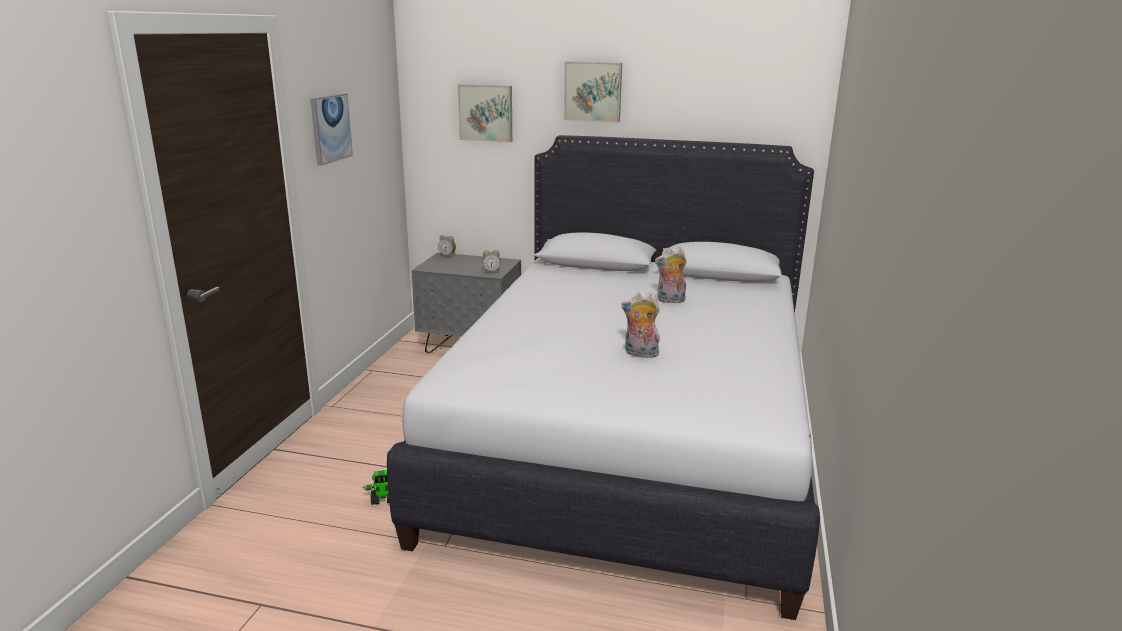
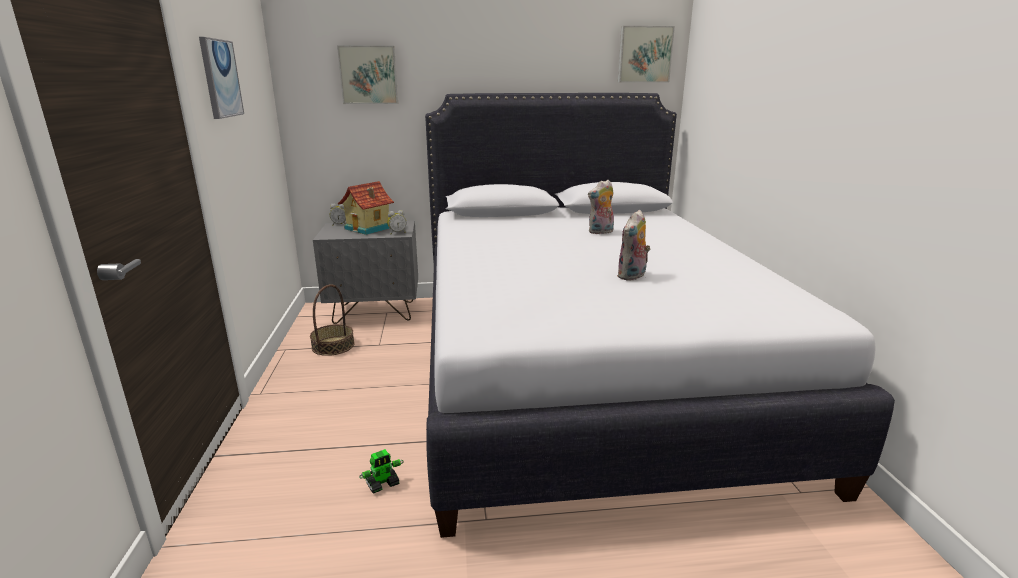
camera: 20 degrees left, 0 degrees up
(414, 374) = (333, 346): none -> basket
(470, 263) = (369, 228): none -> toy house
(593, 91) = (476, 49): picture -> picture (644, 54)
(640, 354) = (632, 276): plush toy -> plush toy turned 45 degrees counterclockwise

